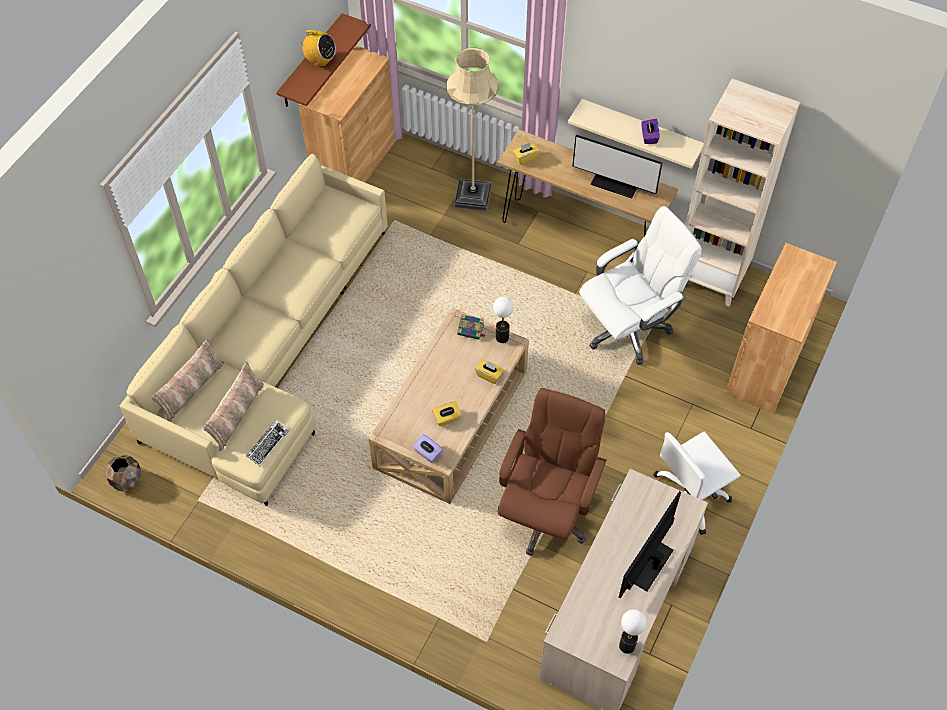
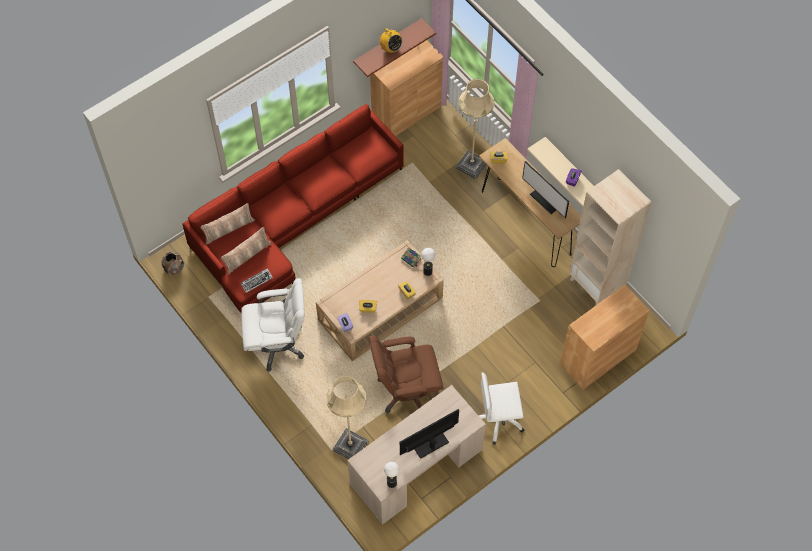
camera: 25 degrees right, 5 degrees up
(269, 352) = (292, 221): beige sofa -> red sofa
(510, 623) = (350, 446): none -> beige floor lamp
(546, 512) = (406, 390): brown office chair -> brown office chair turned 150 degrees counterclockwise
(628, 328) = (522, 296): white office chair -> white office chair (277, 343)

